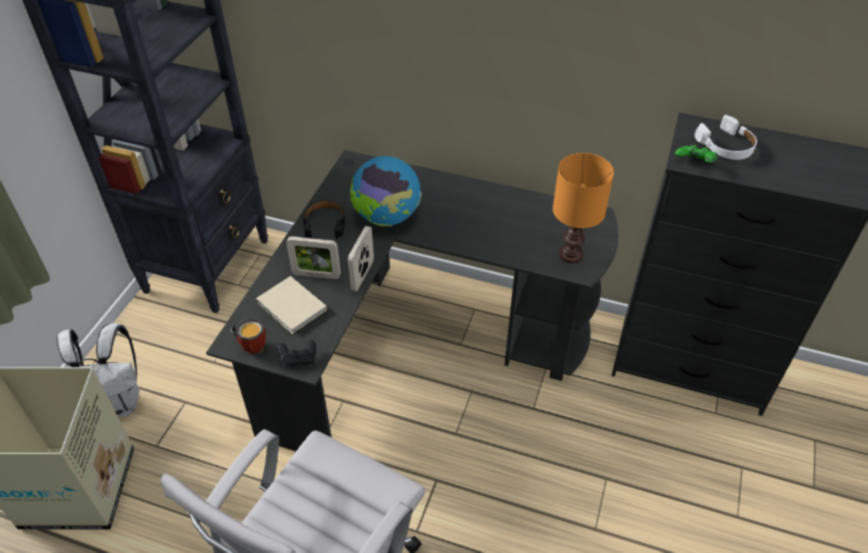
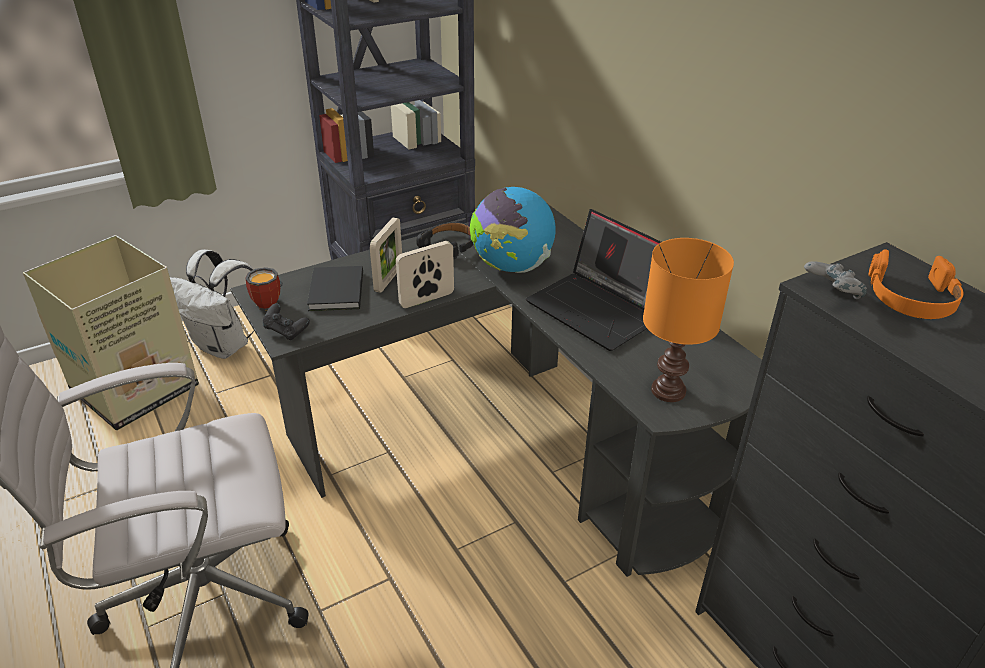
camera: 40 degrees right, 10 degrees down
(292, 308) = (335, 292): beige book -> black book
(316, 275) = (388, 279): picture frame -> picture frame turned 120 degrees counterclockwise
(476, 220) = (600, 309): none -> laptop
(694, 163) = (831, 294): green game controller -> grey game controller
(726, 146) = (911, 297): white headphones -> orange headphones

